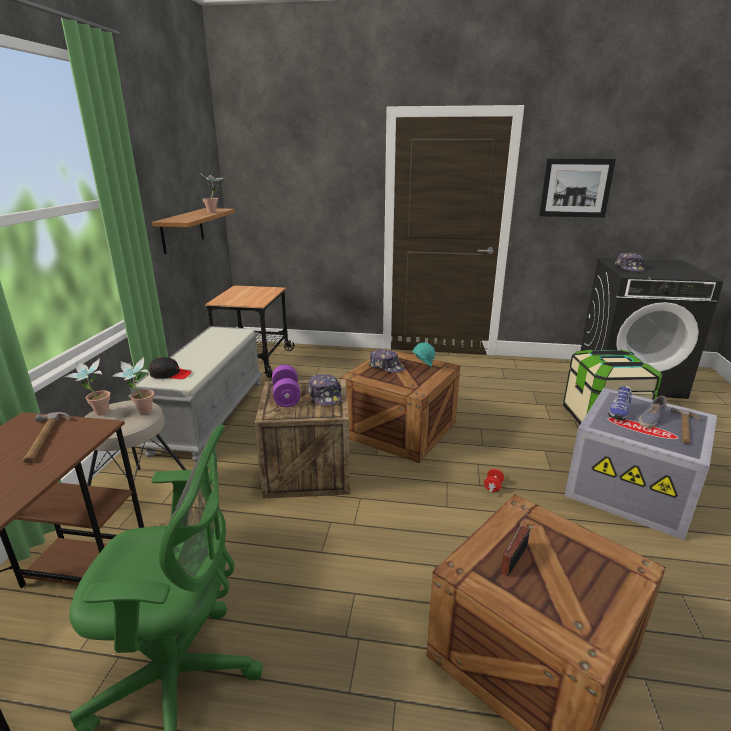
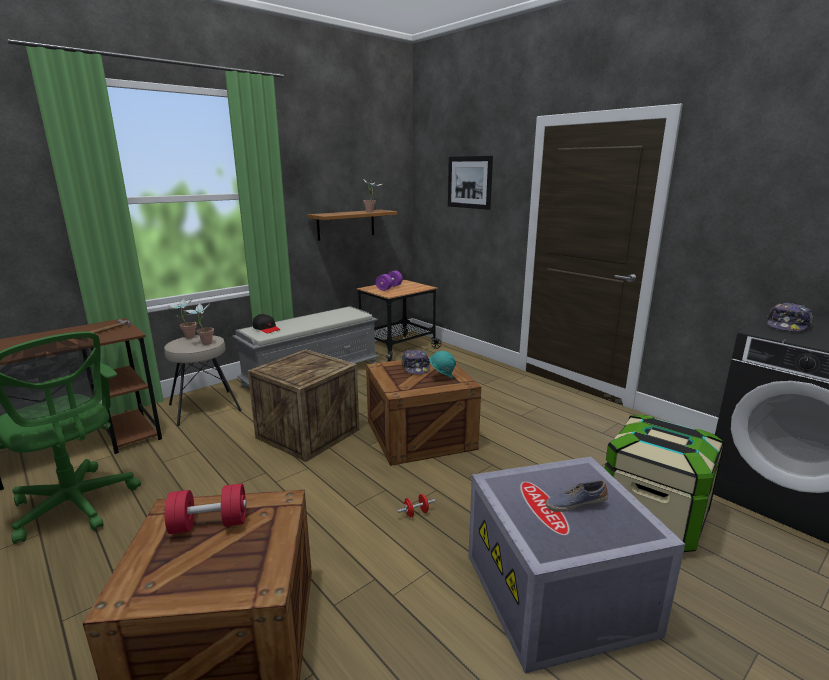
camera: 40 degrees right, 5 degrees down
(286, 396) = (296, 362): purple dumbbell -> purple dumbbell (389, 288)
(325, 396) = (319, 370): cap -> none
(515, 558) = (209, 524): radio -> red dumbbell
(576, 188) = (748, 208): picture -> picture (469, 182)
(618, 412) = (550, 482): shoe -> none
(685, 428) = (597, 532): hammer -> none

